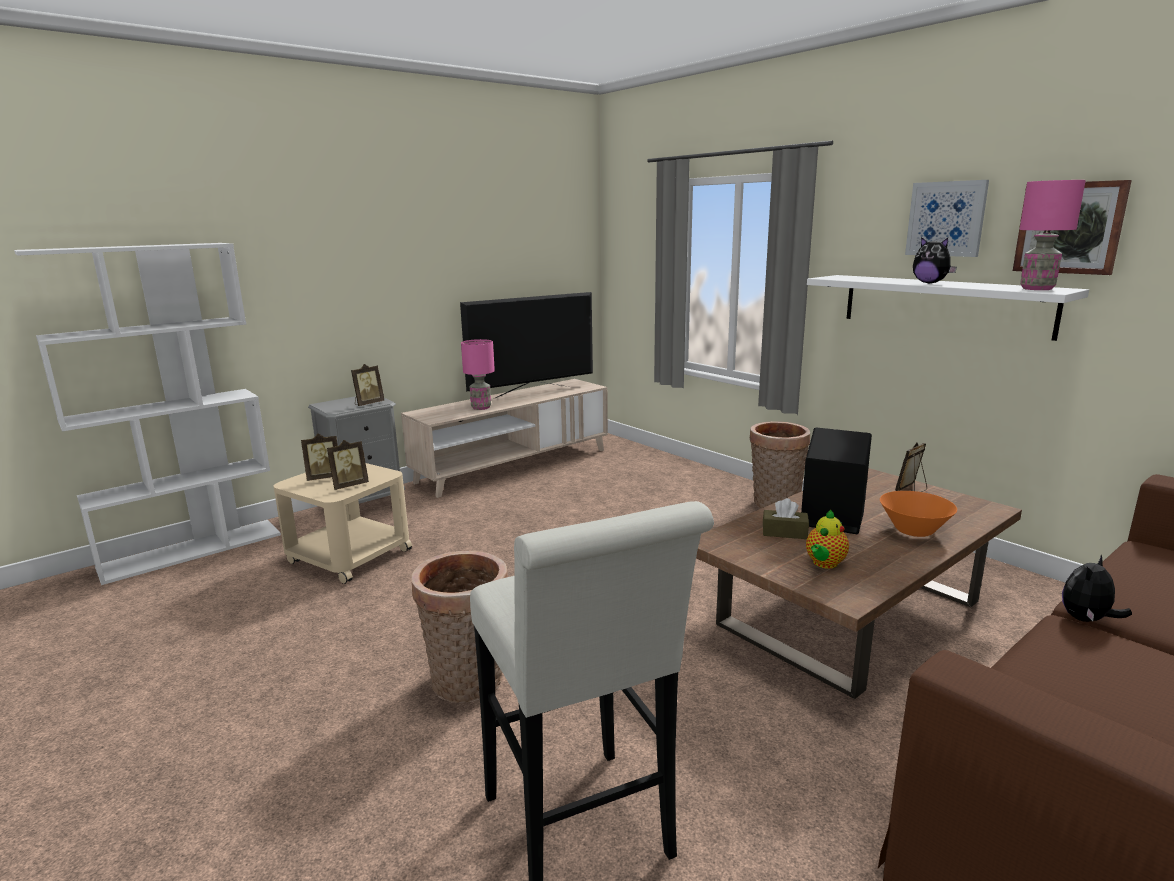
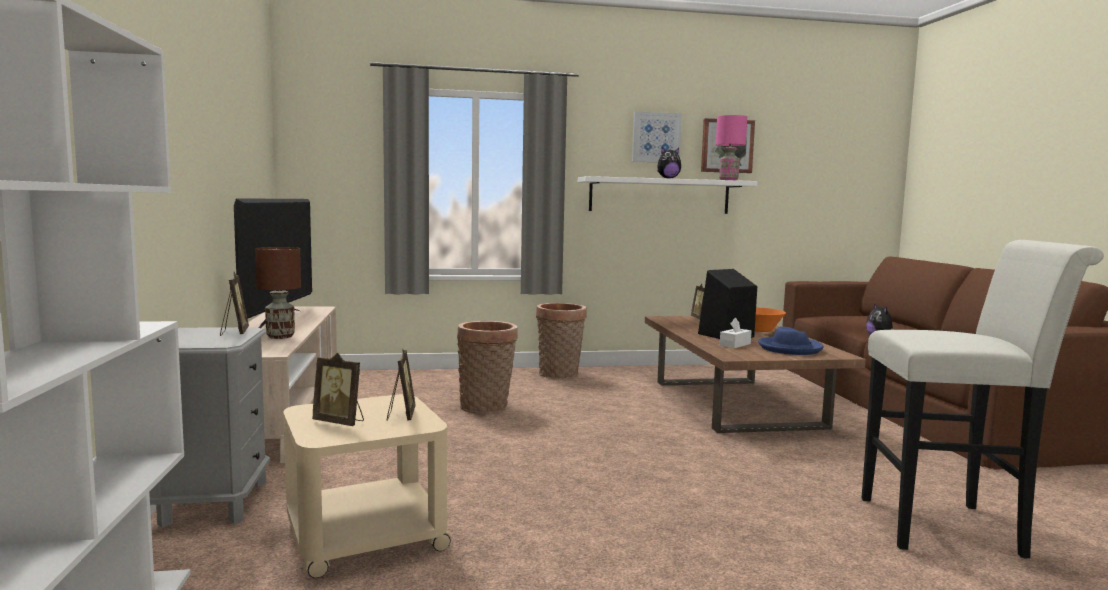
camera: 60 degrees left, 10 degrees down
(324, 477) = (340, 422): picture frame -> picture frame turned 105 degrees clockwise
(468, 684) = (735, 526): basket -> basket (487, 407)
(480, 407) = (280, 336): pink table lamp -> brown table lamp
(784, 532) = (735, 344): brown tissue box -> white tissue box
(824, 564) = (790, 348): teapot -> blue hat

